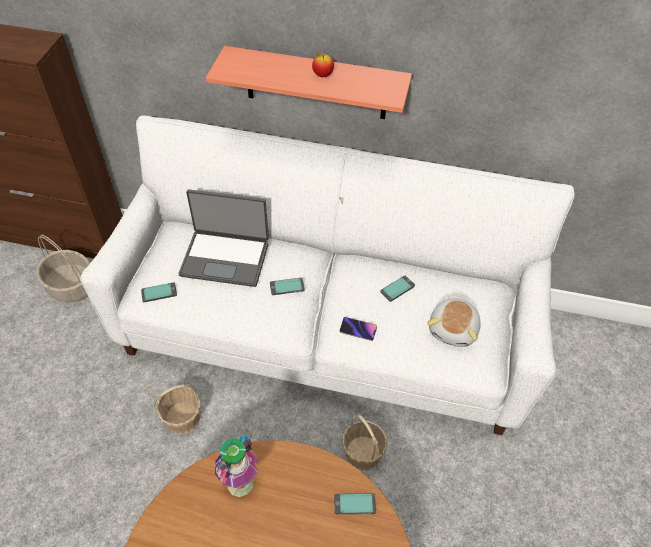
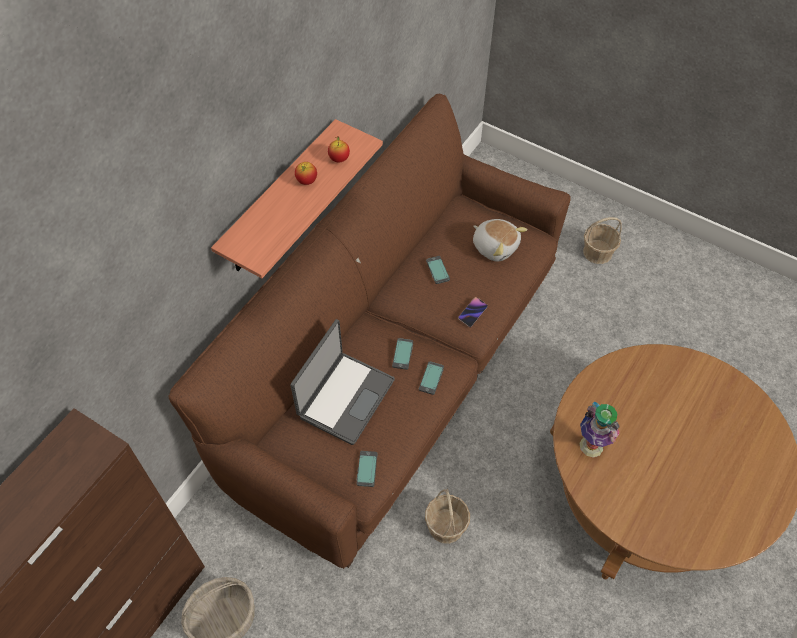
camera: 70 degrees left, 5 degrees up
(324, 335) = (397, 375): white sofa -> brown sofa
(355, 504) = (627, 369): phone -> phone (431, 378)
(361, 87) = (339, 159): none -> apple
(362, 453) = (528, 383): basket -> basket (598, 252)

